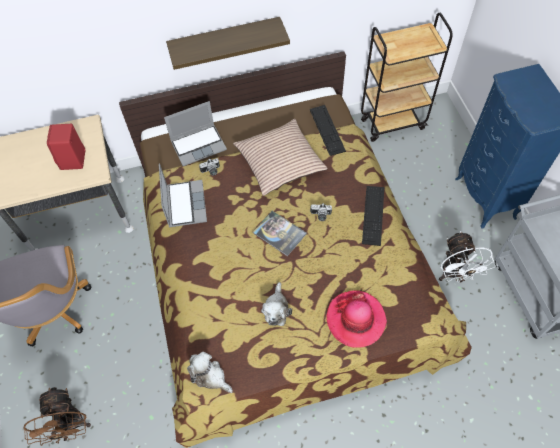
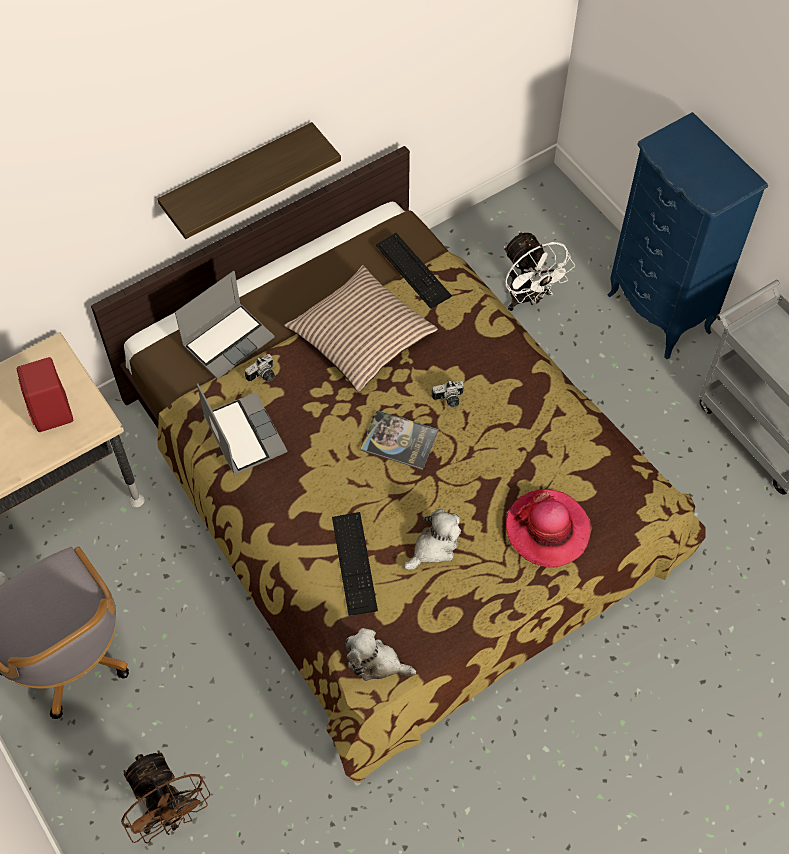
camera: 20 degrees left, 0 degrees up
(276, 309) = (434, 547): plush toy -> plush toy turned 120 degrees counterclockwise
(373, 215) = (522, 379): keyboard -> keyboard (354, 563)
(392, 123) = (489, 231): brown cart -> none
(454, 275) = (649, 437): white fan -> white fan (527, 298)

